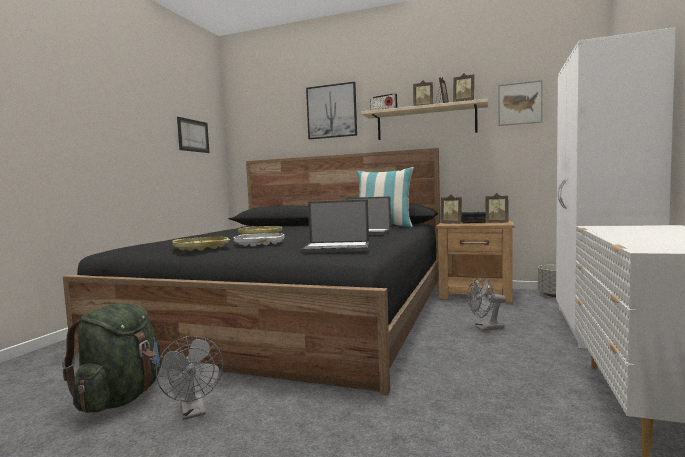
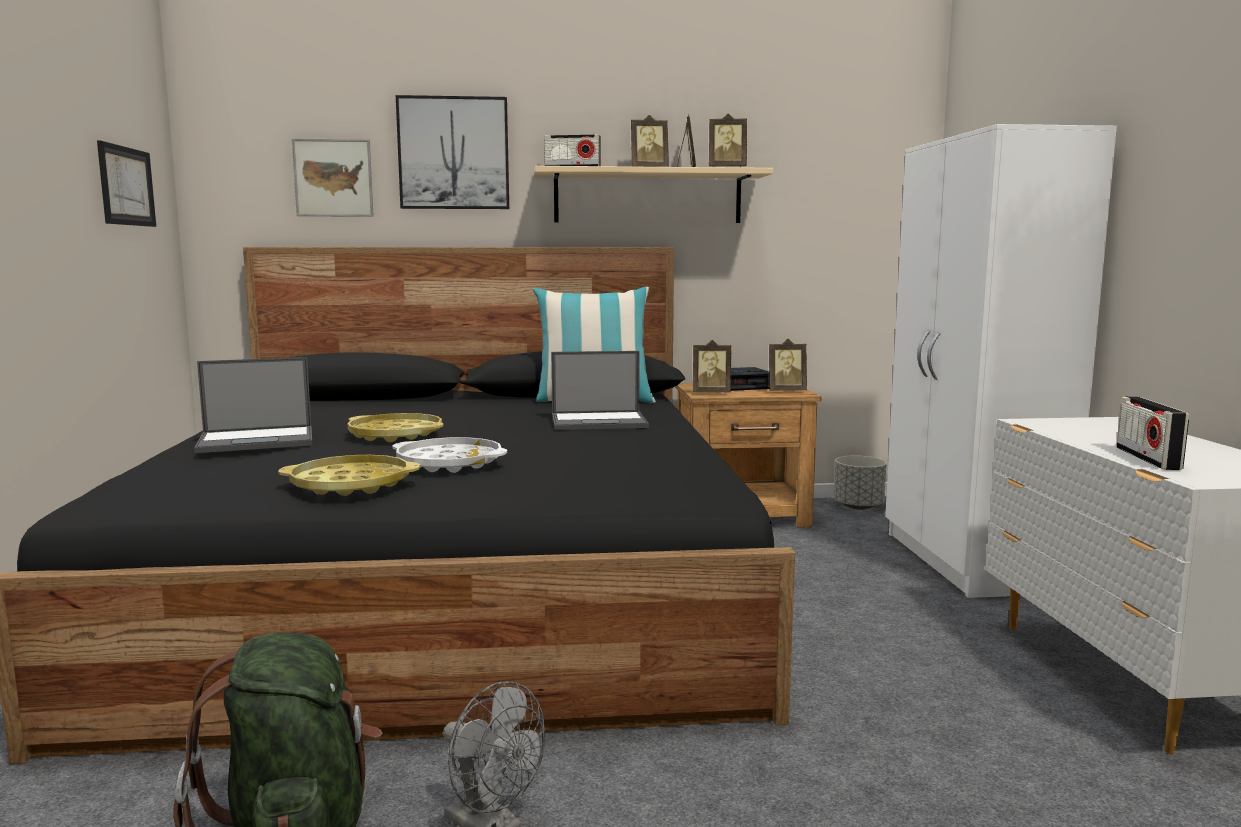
camera: 25 degrees left, 5 degrees up
(338, 248) = (647, 472): laptop -> laptop (258, 440)
(485, 328) = (816, 580): grey fan -> none
(519, 103) = (810, 177): picture -> picture (333, 178)
(638, 240) = (1147, 458): none -> radio

